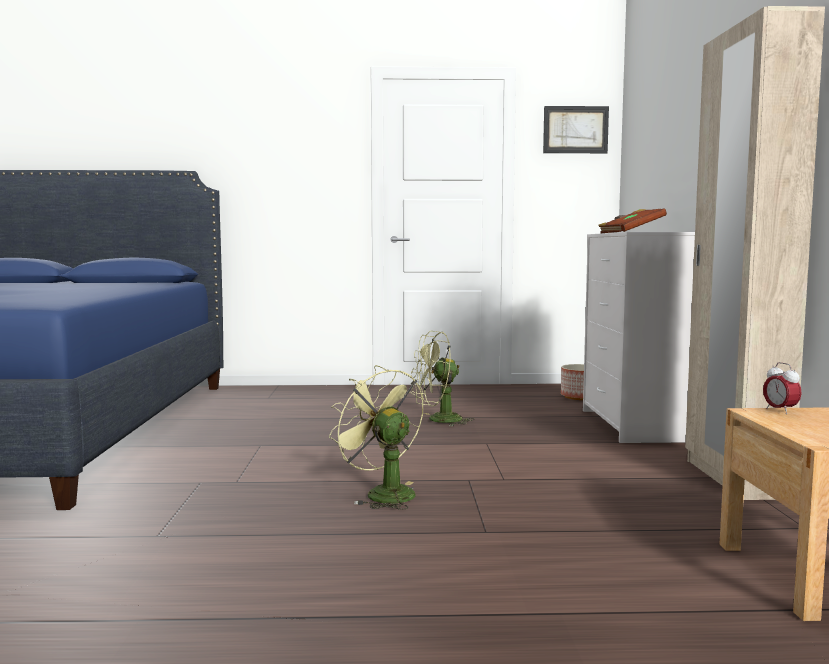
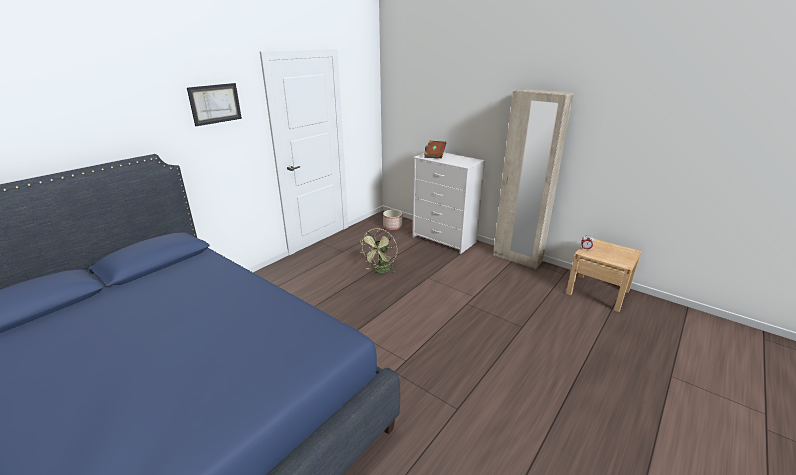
camera: 50 degrees left, 20 degrees up
(382, 493) = (463, 329): green fan -> none
(575, 130) = (364, 84): picture -> picture (215, 104)

